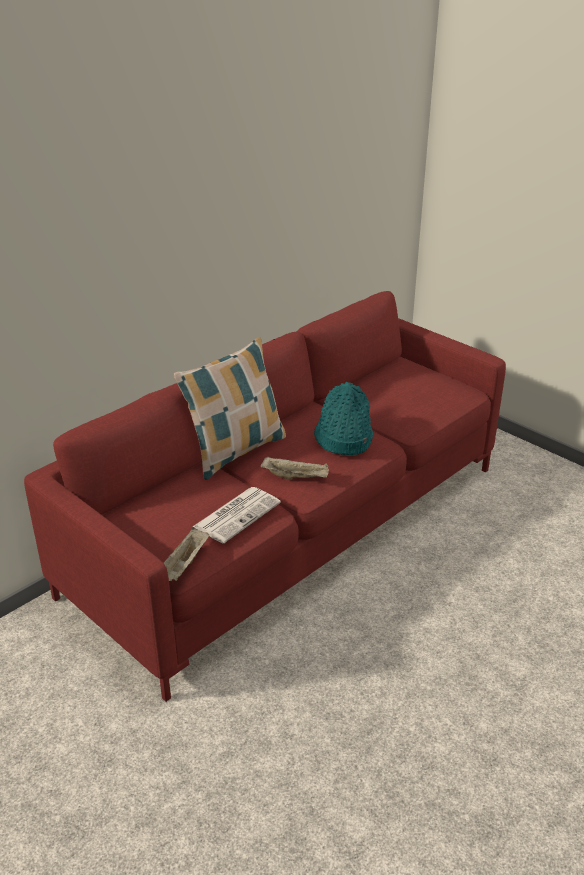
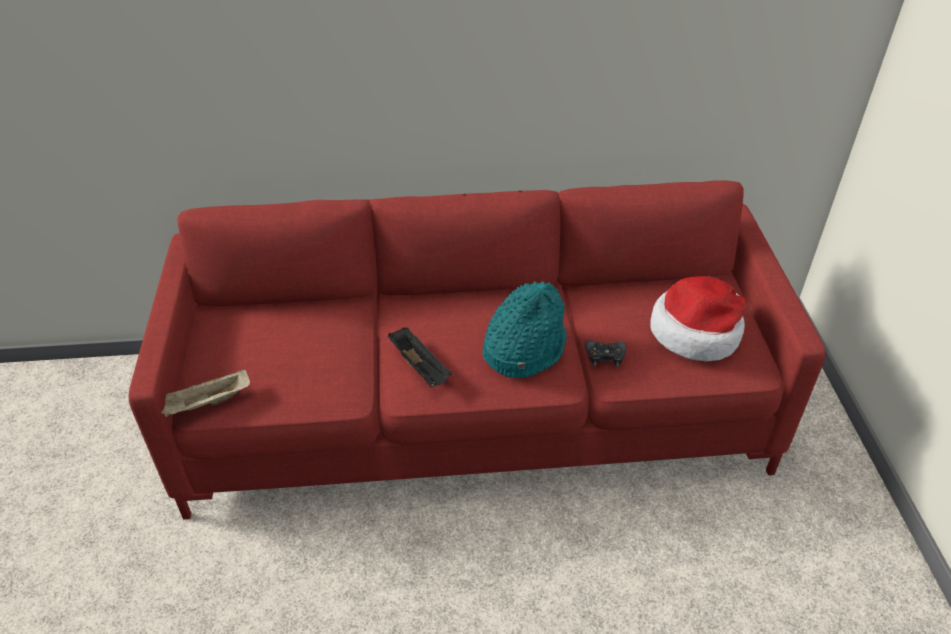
camera: 40 degrees right, 10 degrees up
(235, 451) = (403, 302): pillow -> none
(237, 514) = (315, 377): newspaper -> none
(296, 477) = (420, 367): beige tray -> black tray
(391, 421) = (605, 356): none -> black game controller
(422, 388) = (696, 332): none -> hat

